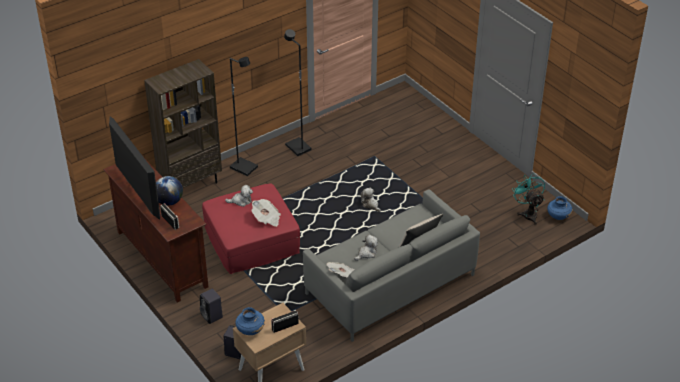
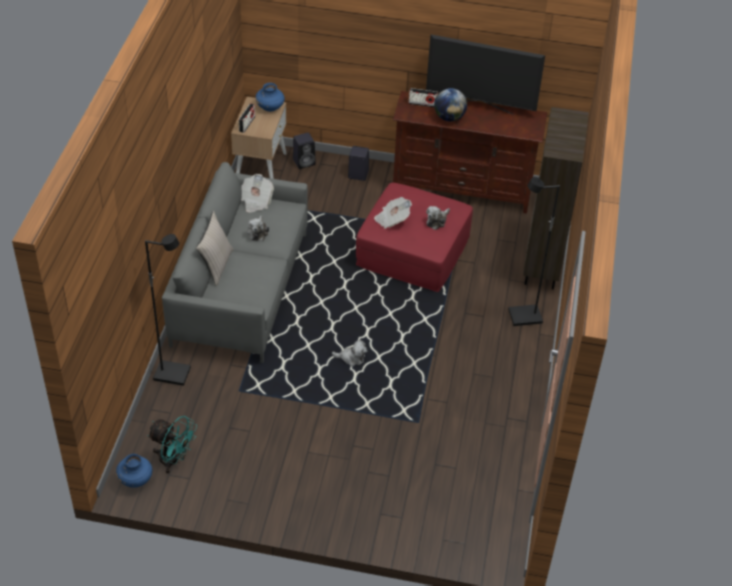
camera: 135 degrees right, 5 degrees up
(297, 148) = (508, 377): black floor lamp -> black floor lamp (173, 373)

